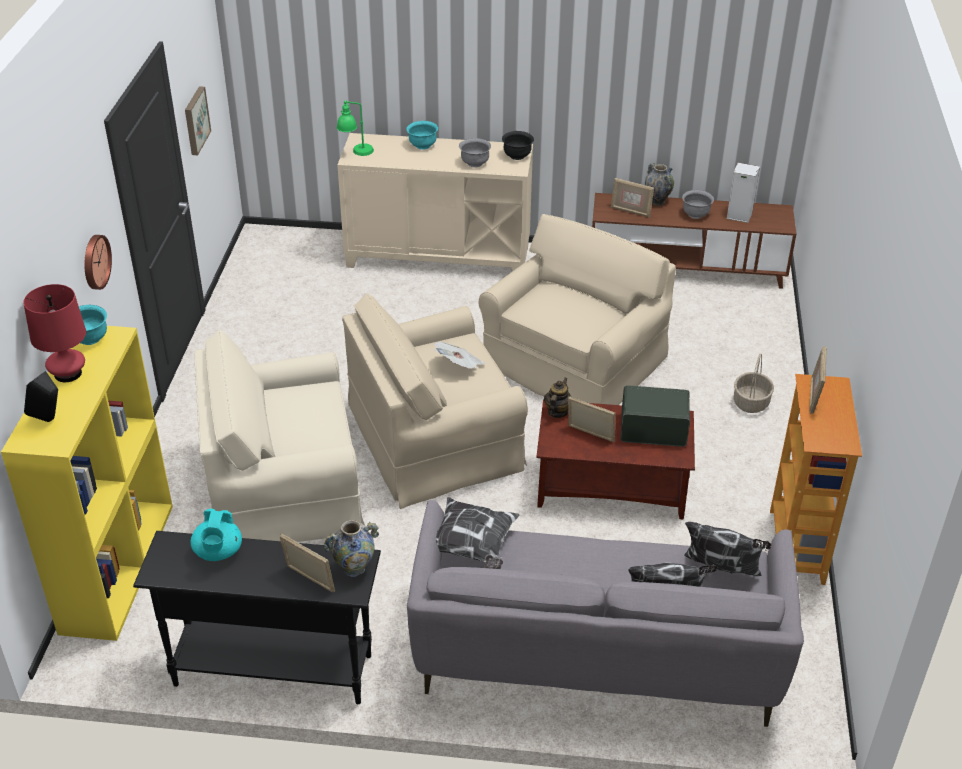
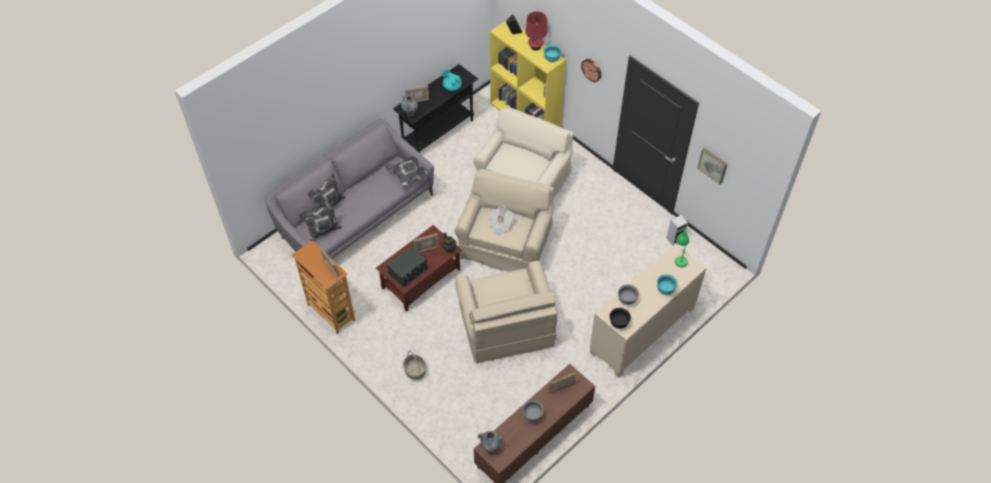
camera: 130 degrees right, 15 degrees up
(657, 201) = (560, 408): vase -> vase (490, 447)
(738, 216) = (513, 435): speaker -> speaker (675, 239)

